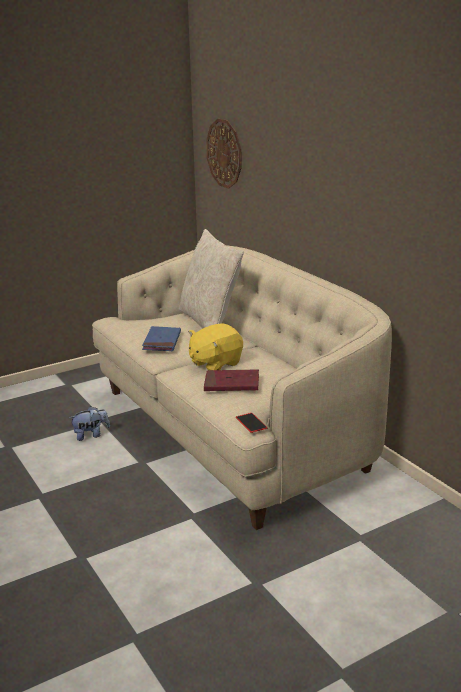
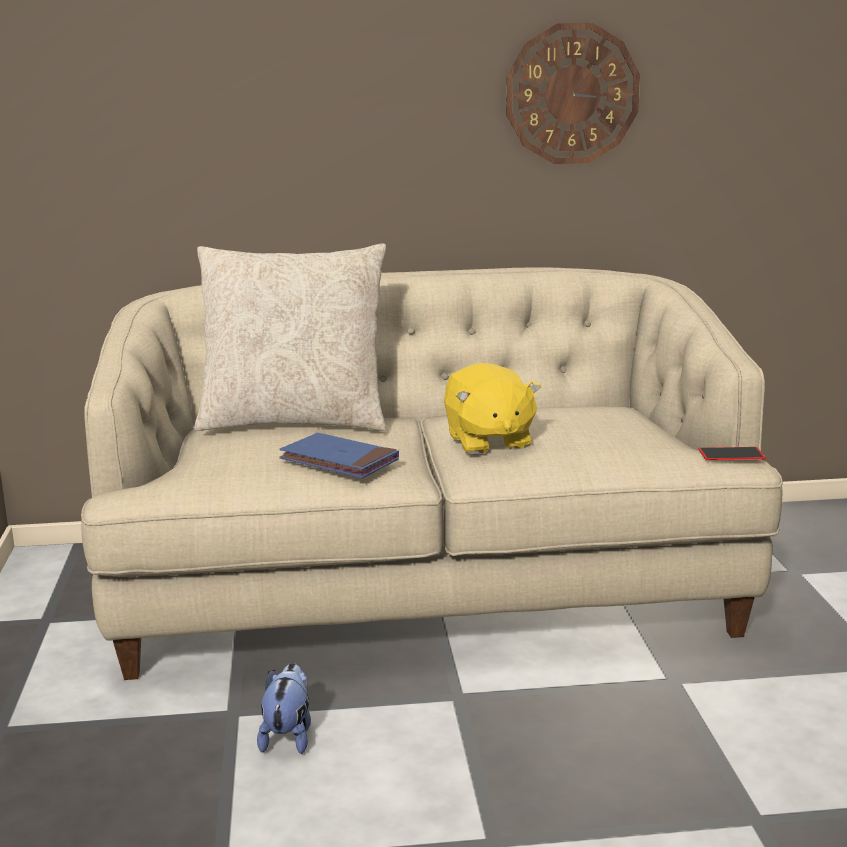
camera: 65 degrees left, 5 degrees down
(224, 153) = (100, 106): wall clock -> wall clock (572, 94)
(231, 383) = (590, 440): red book -> none

